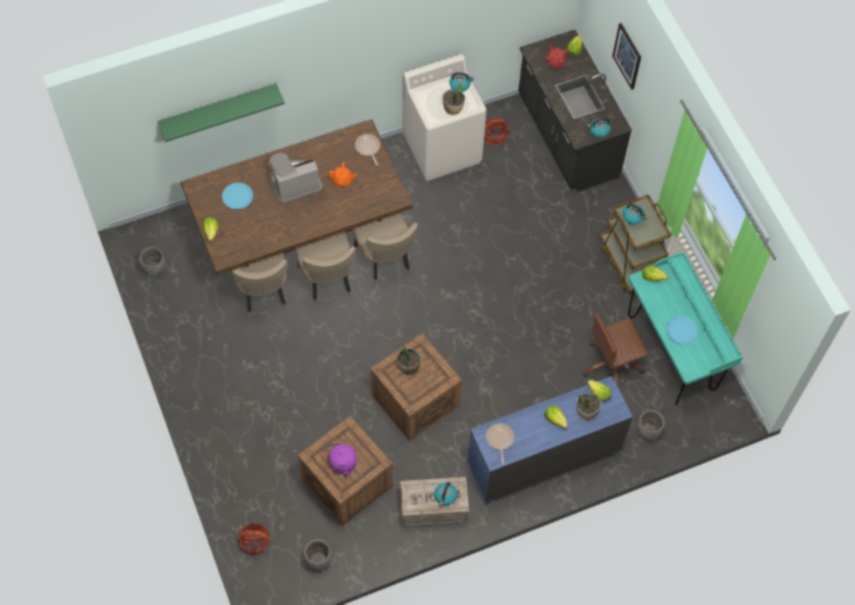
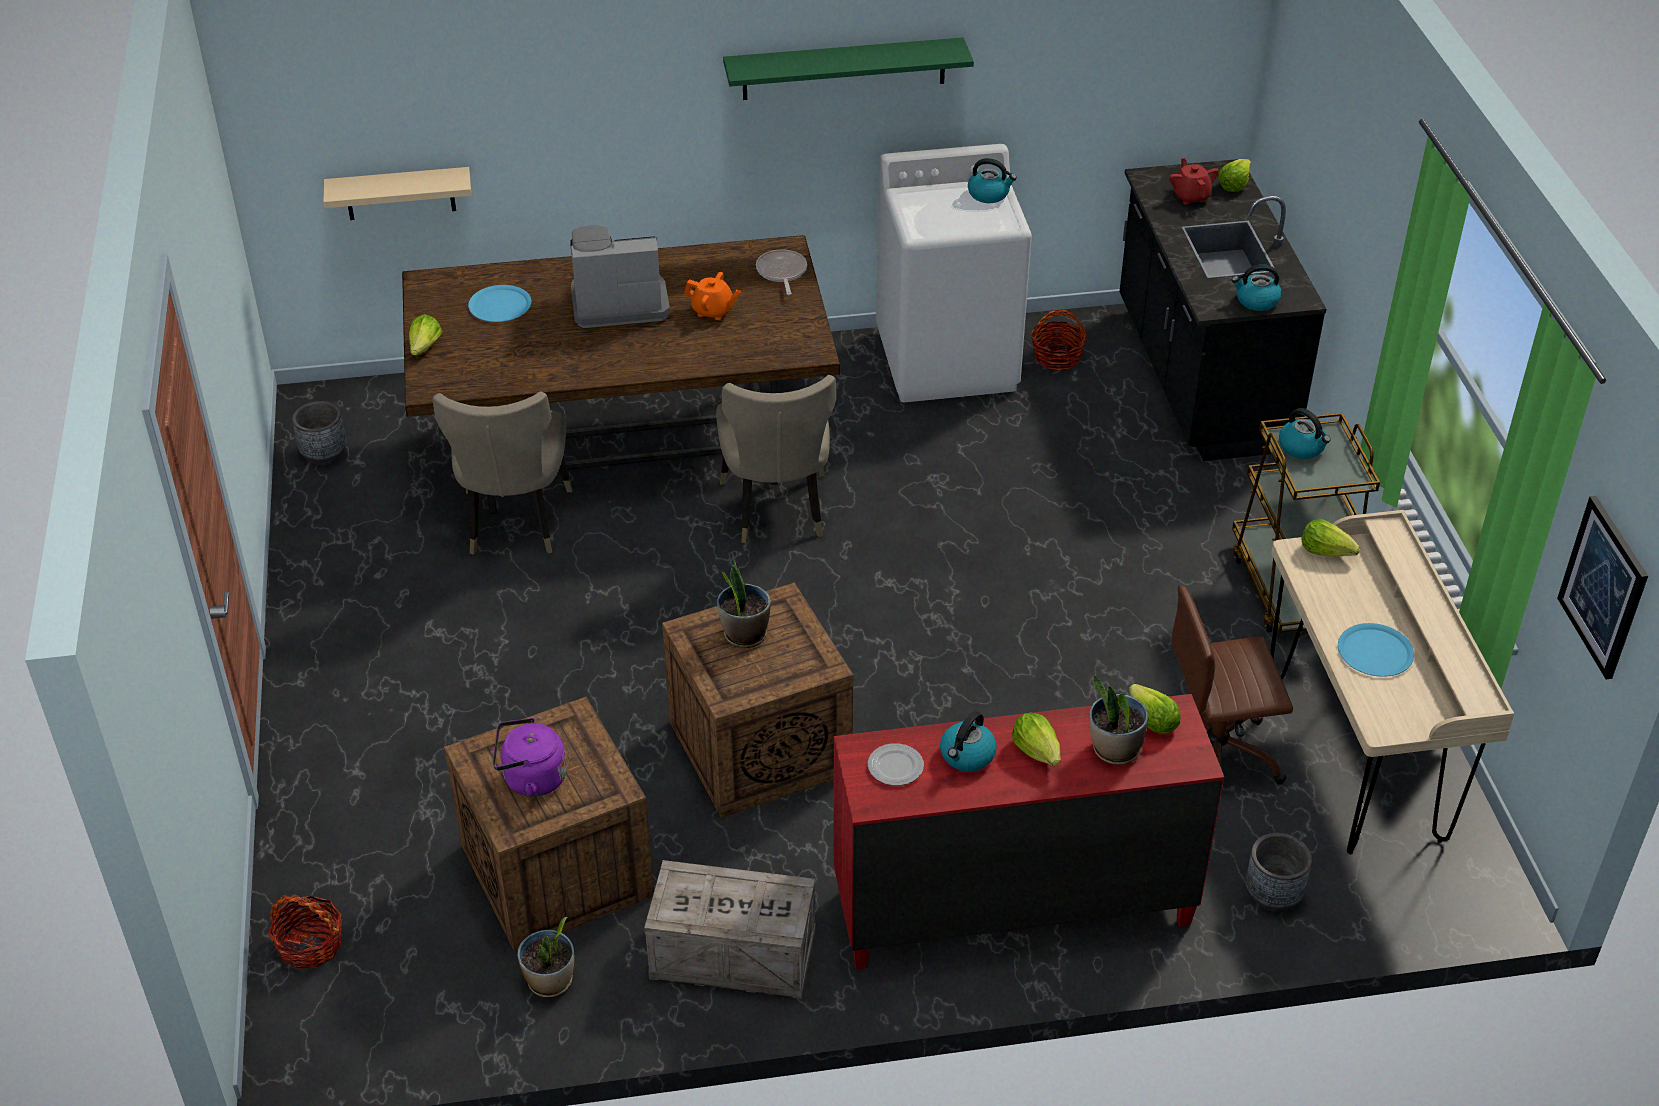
camera: 15 degrees right, 20 degrees down
(171, 144) = (400, 193): none -> beige shelf
(218, 109) = (497, 127): green shelf -> green shelf (844, 69)
(318, 560) = (434, 1008): grey planter -> none
(327, 283) = (649, 525): beige chair -> none
(445, 496) = (755, 908): kettle -> kettle (967, 756)
(453, 109) = (964, 224): potted plant -> potted plant (550, 982)
(499, 440) = (895, 767): frying pan -> plate
(542, 460) = (1011, 906): blue dresser -> red dresser
(627, 56) = (1330, 139): picture -> picture (1604, 587)
(671, 353) = (1355, 757): turquoise desk -> beige desk

